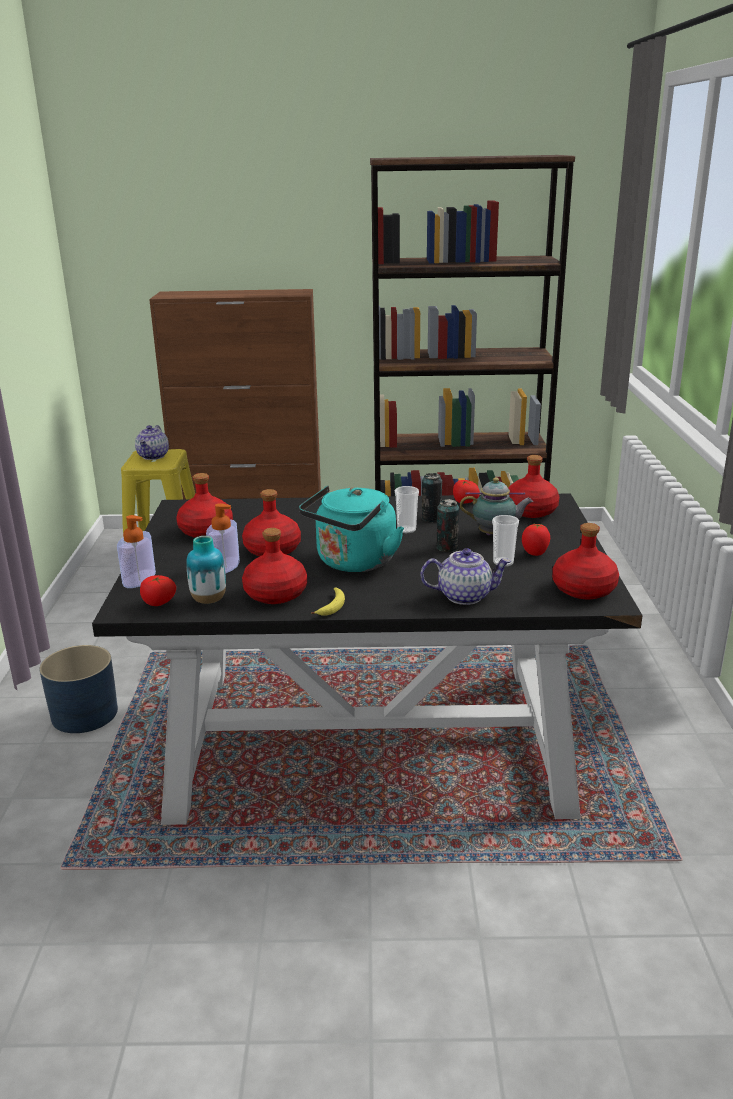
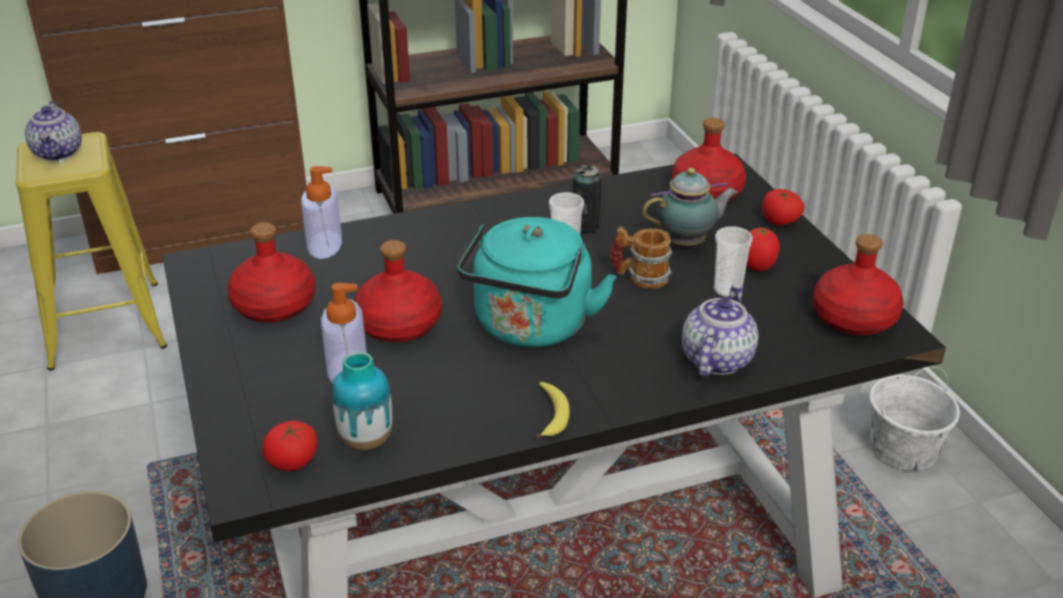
camera: 20 degrees left, 10 degrees up
(139, 579) = (230, 421): soap dispenser -> soap dispenser (324, 244)
(275, 594) = (456, 408): red bottle -> none
(447, 548) = (639, 277): can -> mug
(465, 502) = (612, 190): tomato -> tomato (779, 221)
(465, 596) = (716, 359): teapot -> teapot turned 45 degrees counterclockwise
(682, 741) = (903, 449): none -> white bucket

